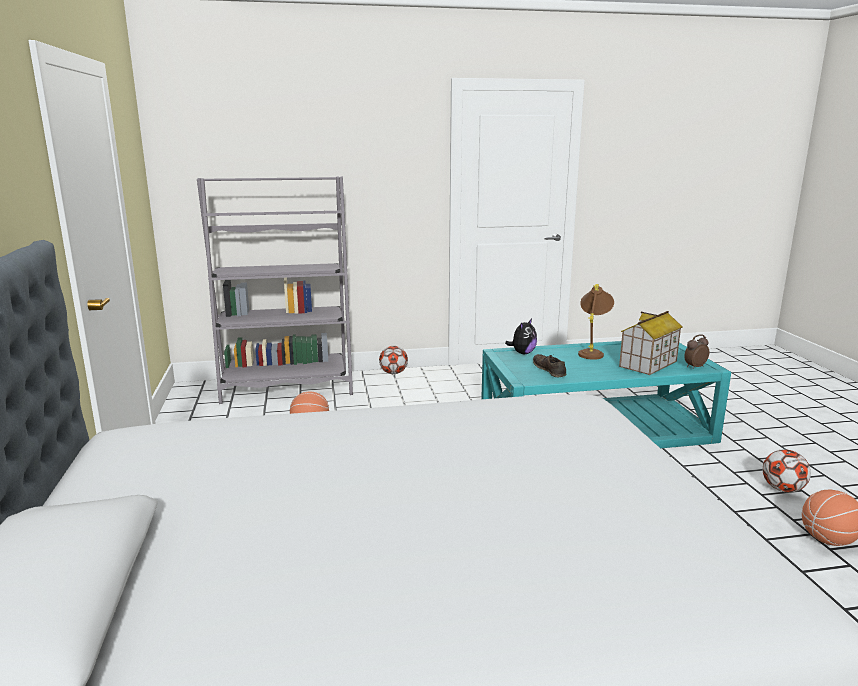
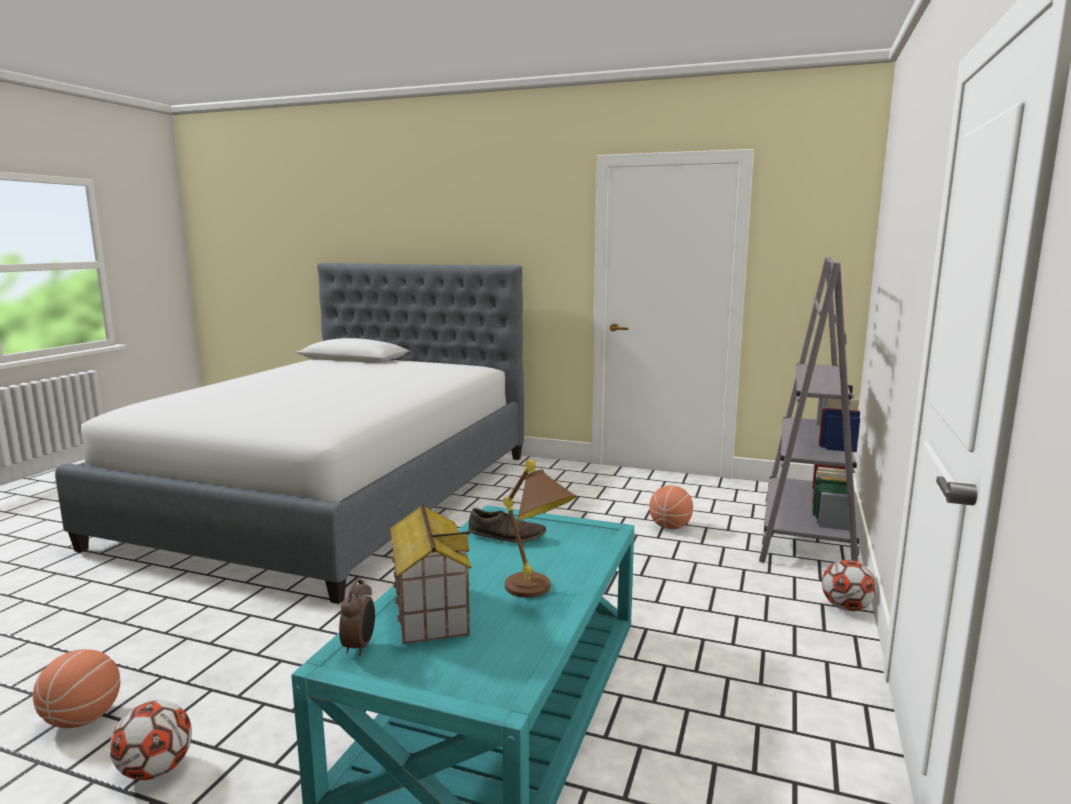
camera: 120 degrees right, 5 degrees down
(522, 353) = (592, 543): plush toy -> none

